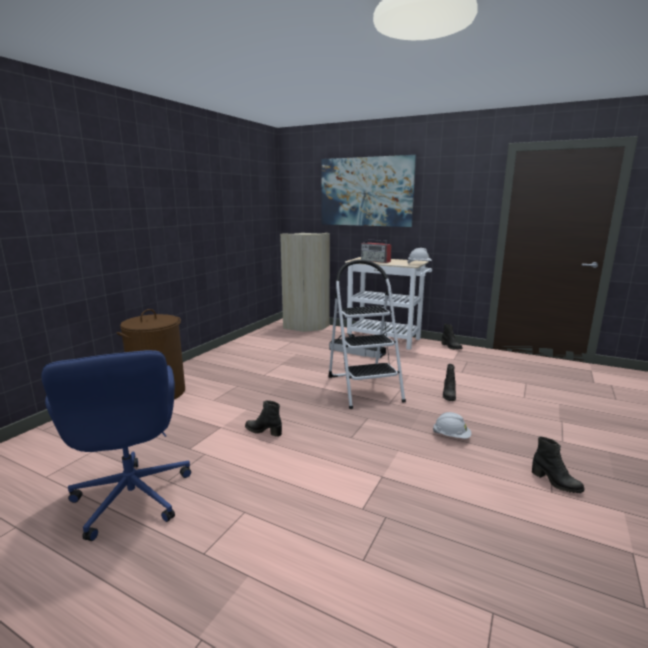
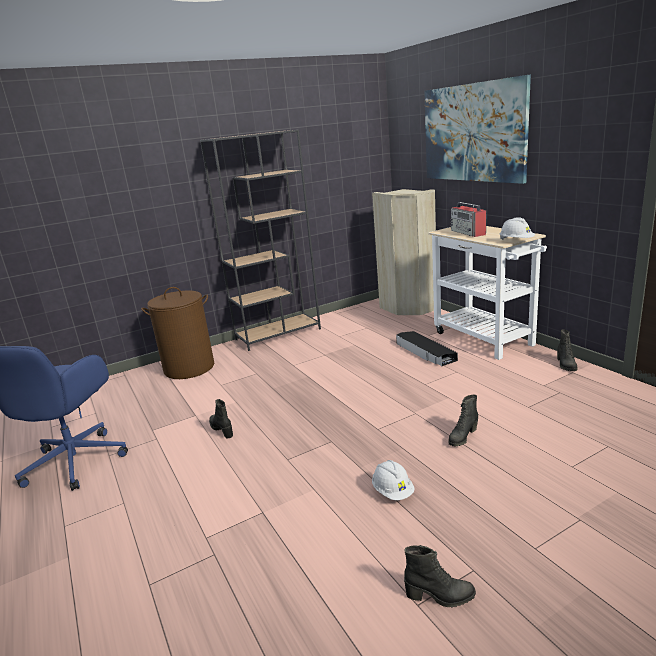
camera: 35 degrees right, 5 degrees up
(217, 355) = (278, 334): none -> bookcase
(364, 388) = (373, 403): step ladder -> none
(555, 482) = (440, 596): black boot -> black boot turned 75 degrees counterclockwise

